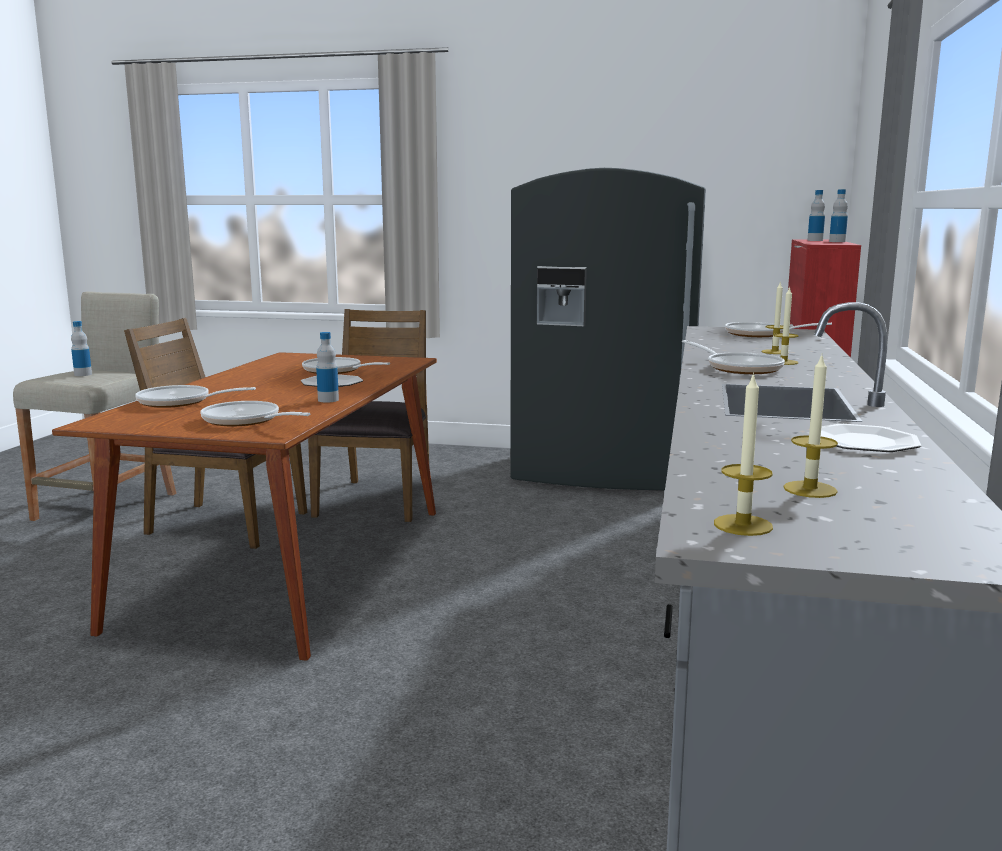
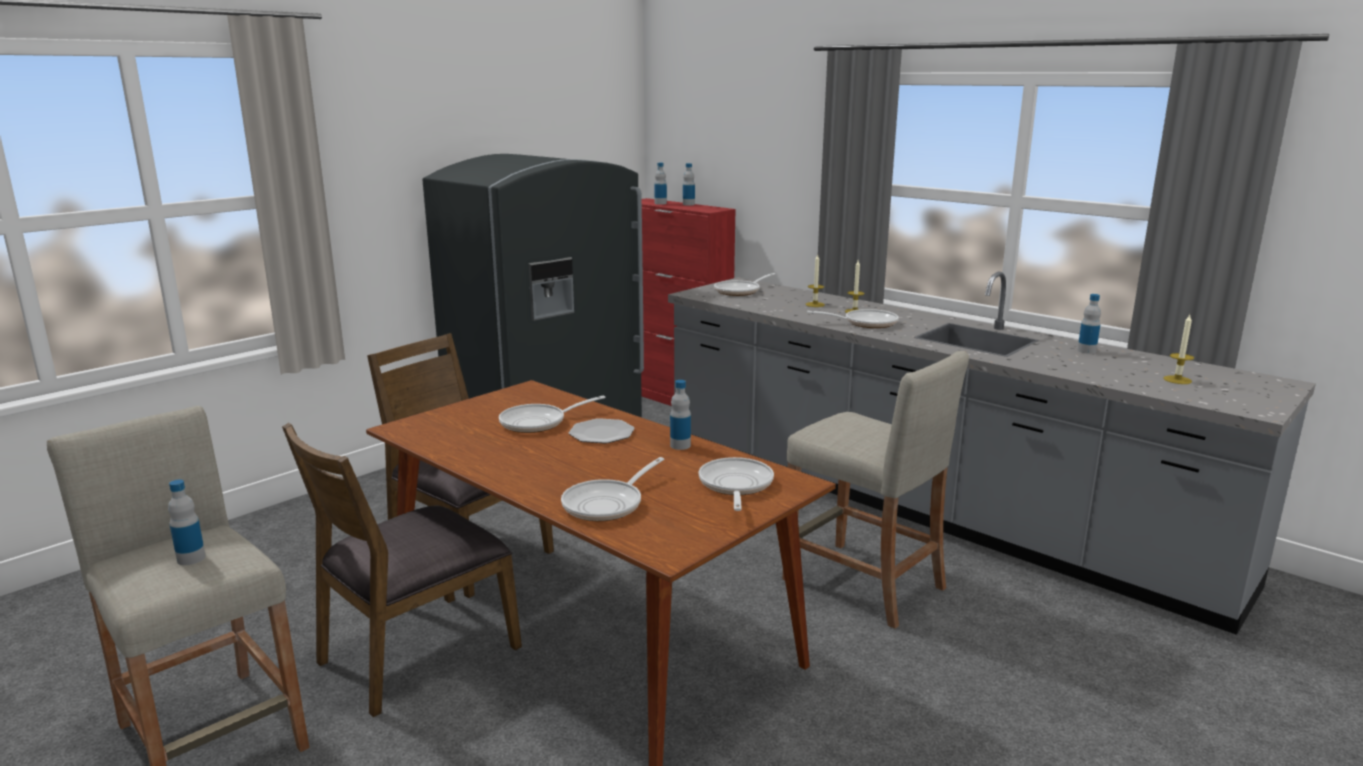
camera: 60 degrees left, 5 degrees up
(246, 421) = (735, 486): frying pan -> frying pan turned 120 degrees clockwise
(503, 657) = (863, 583): none -> beige stool
(743, 525) = (1236, 402): candle -> none
(863, 442) = (1086, 351): plate -> bottle

